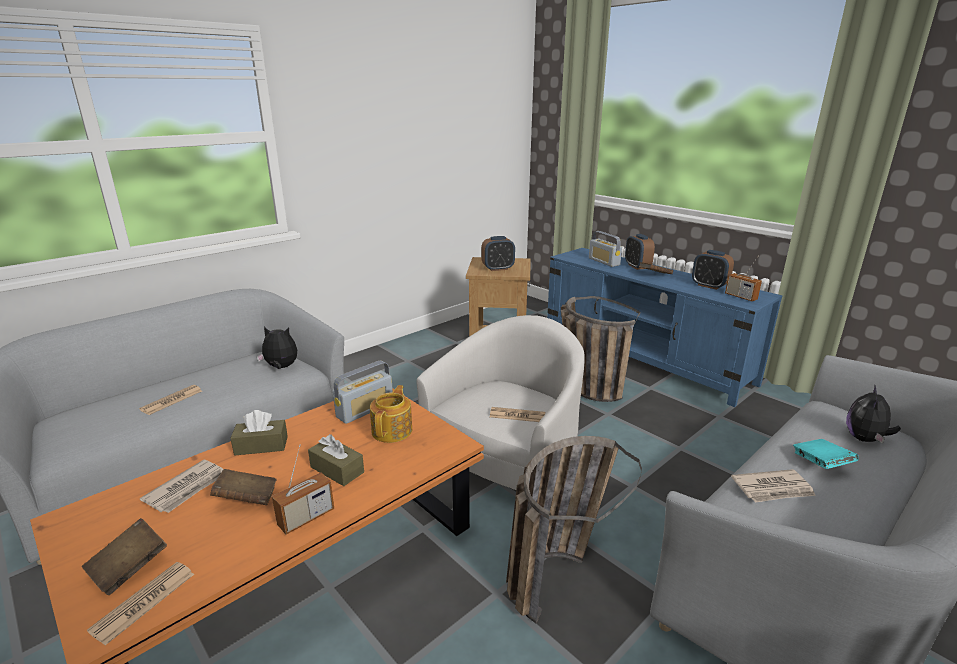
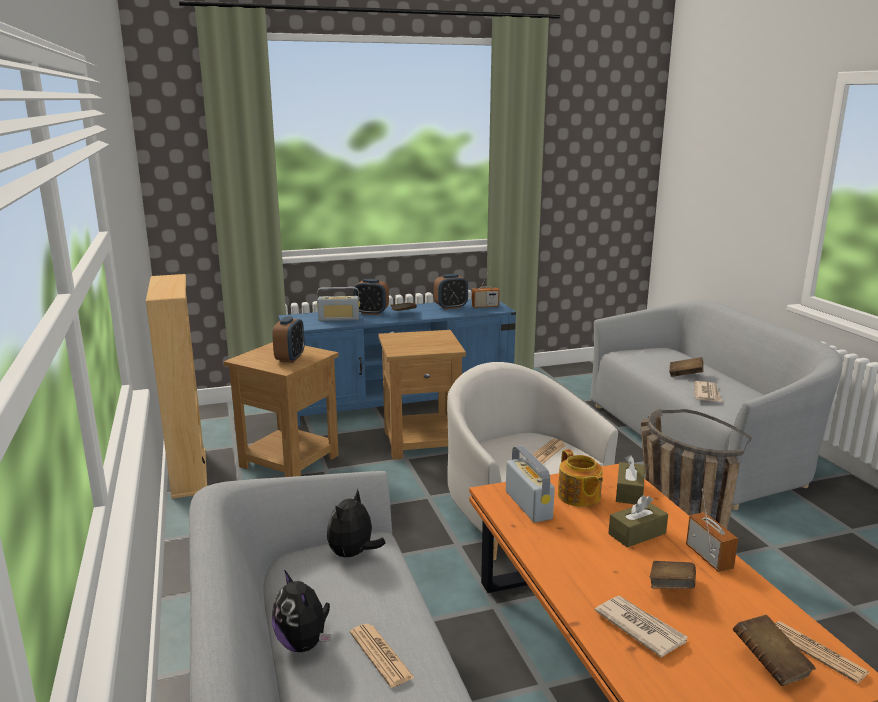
camera: 65 degrees left, 5 degrees down
(261, 446) = (570, 574): brown tissue box -> brown tissue box (629, 492)
(393, 430) = (579, 496): teapot -> teapot turned 150 degrees counterclockwise
(453, 325) = (189, 473): none -> beige bookcase
(585, 385) = (422, 441): basket -> brown side table
(820, 464) = (685, 375): turquoise book -> brown book
(865, 439) = (664, 357): plush toy -> plush toy (304, 643)

